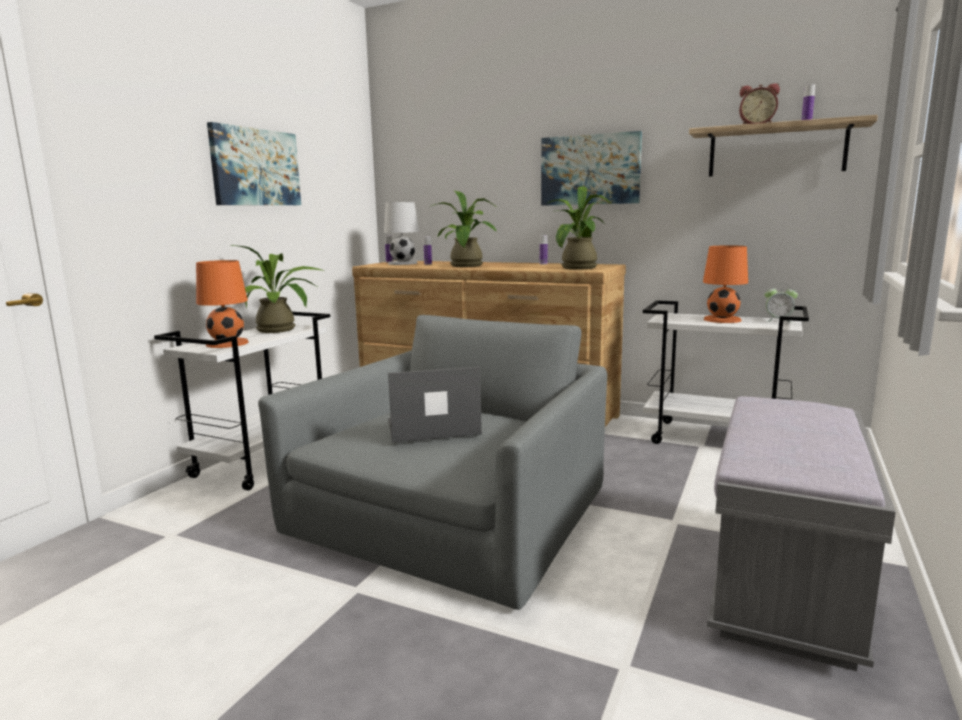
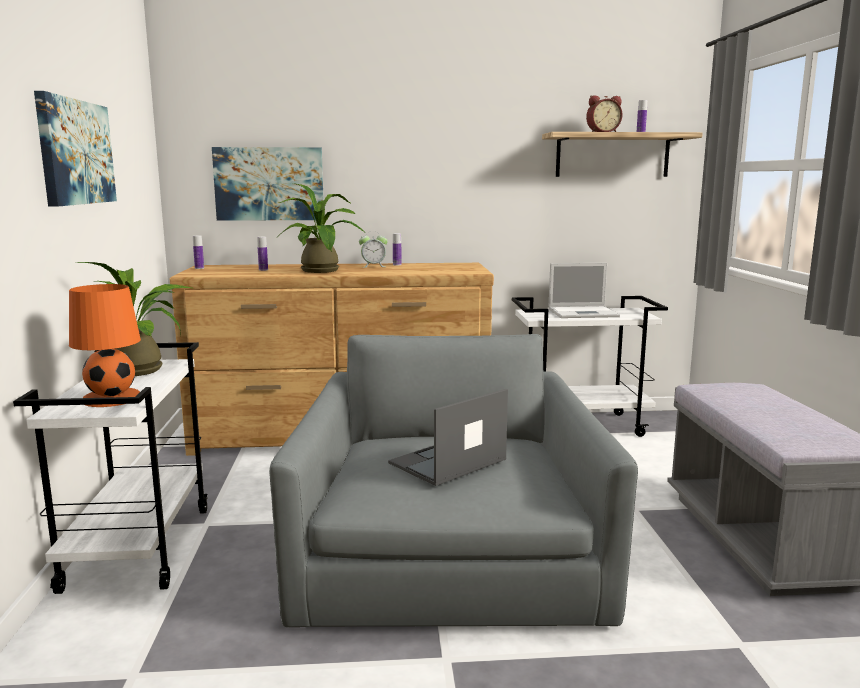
camera: 30 degrees left, 0 degrees up
(402, 263) = (225, 270): white table lamp -> none
(577, 268) = (452, 270): potted plant -> none
(590, 170) = (439, 165): picture -> picture (269, 184)
(722, 319) = (584, 313): orange table lamp -> laptop
(778, 320) = (627, 310): alarm clock -> alarm clock (373, 266)

